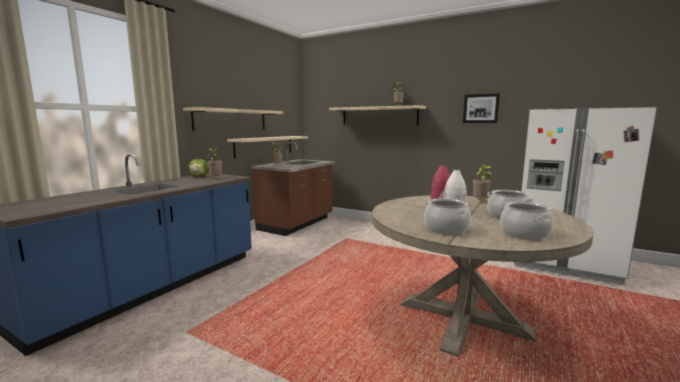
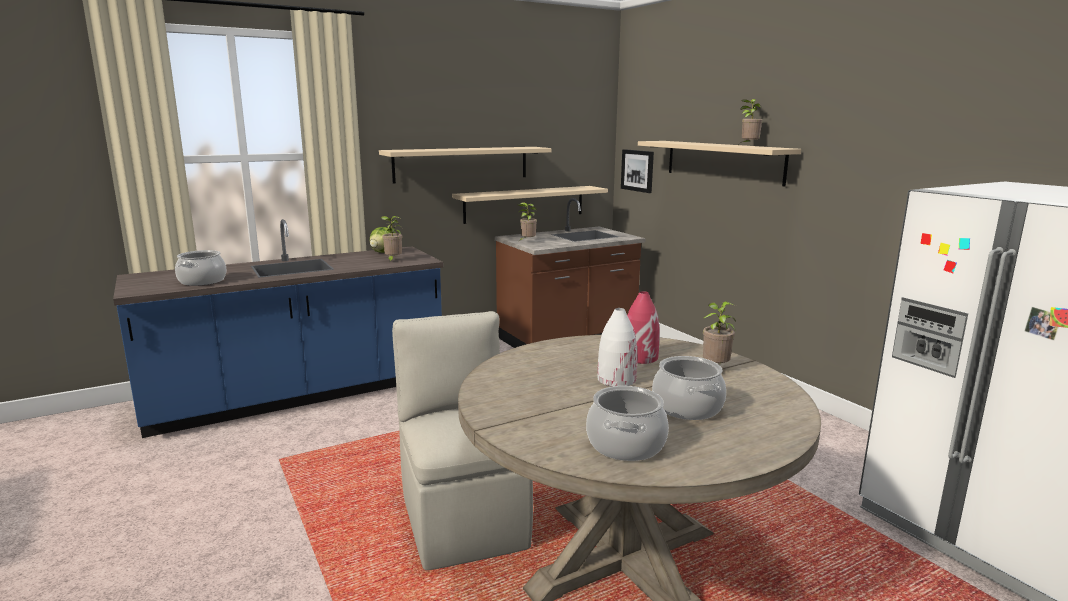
camera: 30 degrees right, 5 degrees up
(358, 326) = (462, 517): none -> beige chair
(446, 229) = (530, 406): cooking pot -> cooking pot (203, 281)
(481, 108) = (902, 163): picture -> picture (638, 170)

